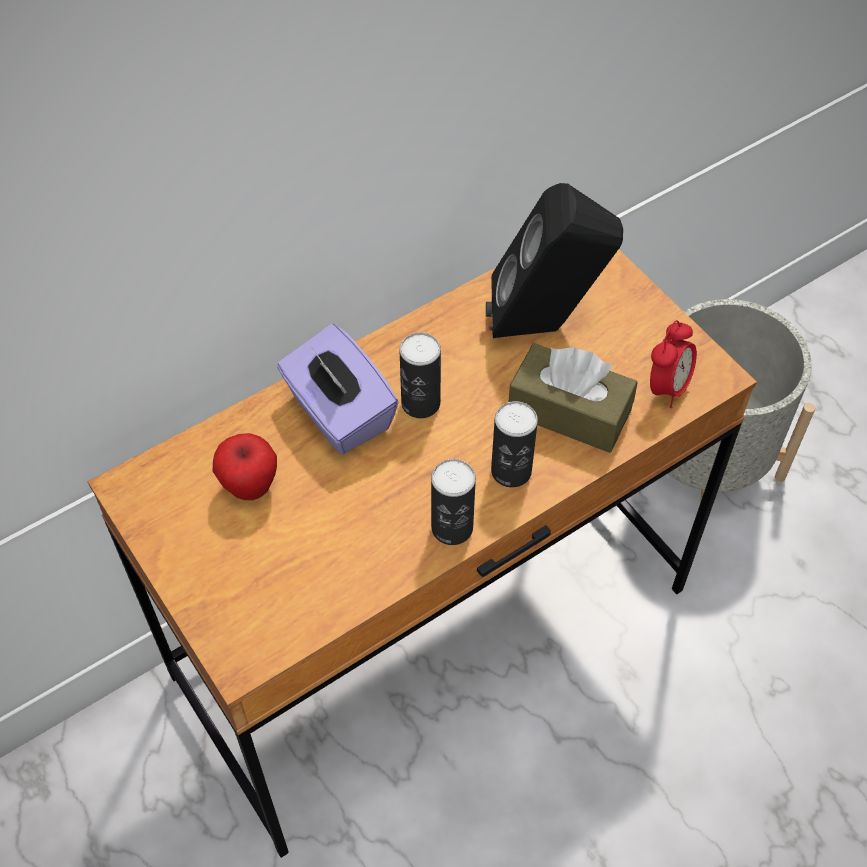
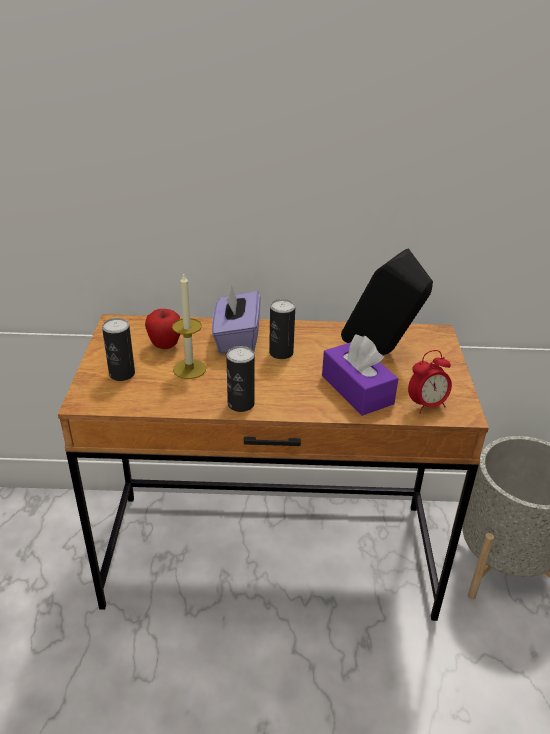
camera: 35 degrees right, 20 degrees down
(327, 509) = (189, 369): none -> candle
(511, 471) = (298, 397): can -> can (122, 374)
(569, 411) = (357, 390): brown tissue box -> purple tissue box

